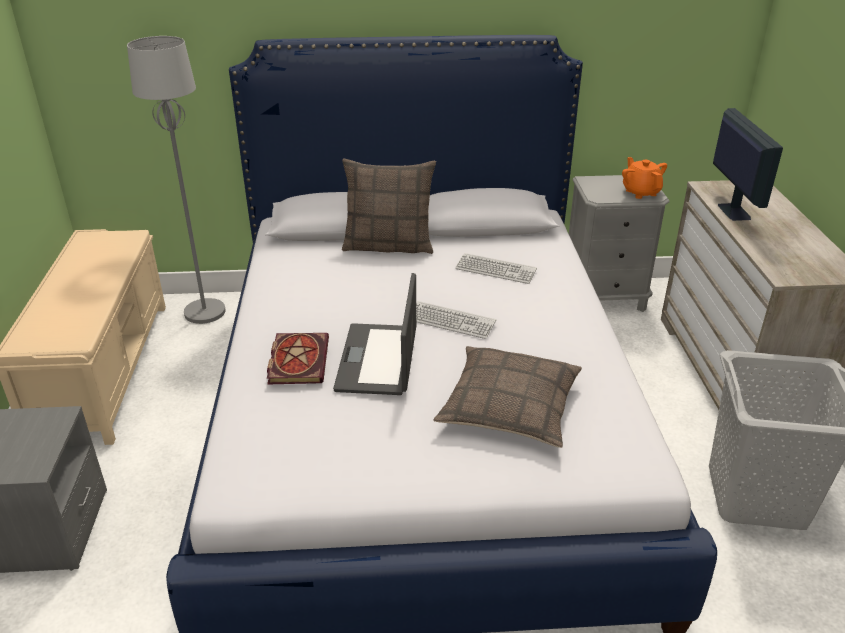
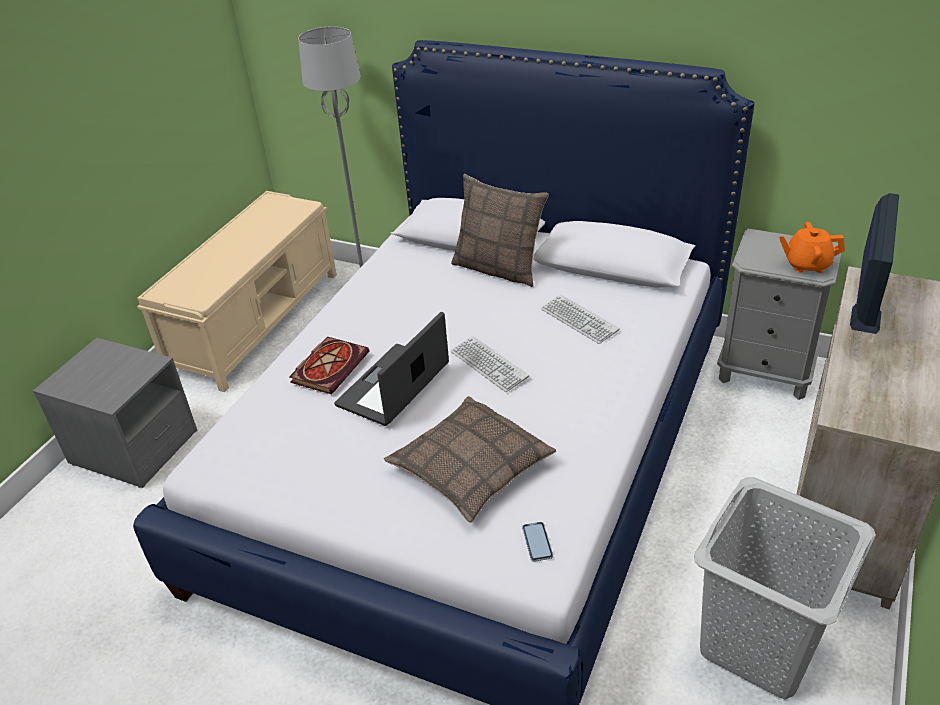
camera: 30 degrees right, 5 degrees up
(621, 448) = (537, 542): none -> phone
(641, 192) = (806, 264): orange teapot -> orange teapot turned 90 degrees counterclockwise

